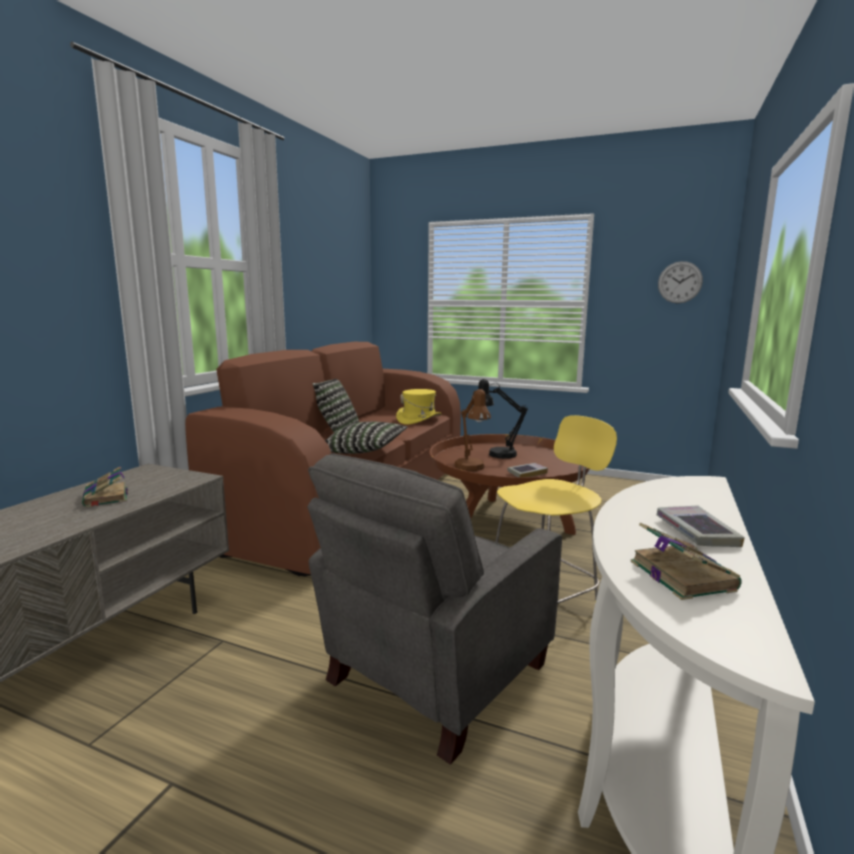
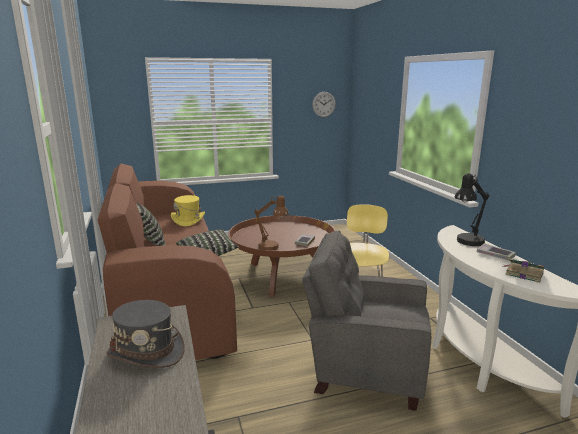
camera: 40 degrees left, 5 degrees up
(106, 497) = (146, 352): book -> grey hat
(433, 674) = (364, 370): grey armchair -> grey armchair turned 105 degrees clockwise
(496, 454) = (267, 234): black table lamp -> black table lamp (467, 242)

